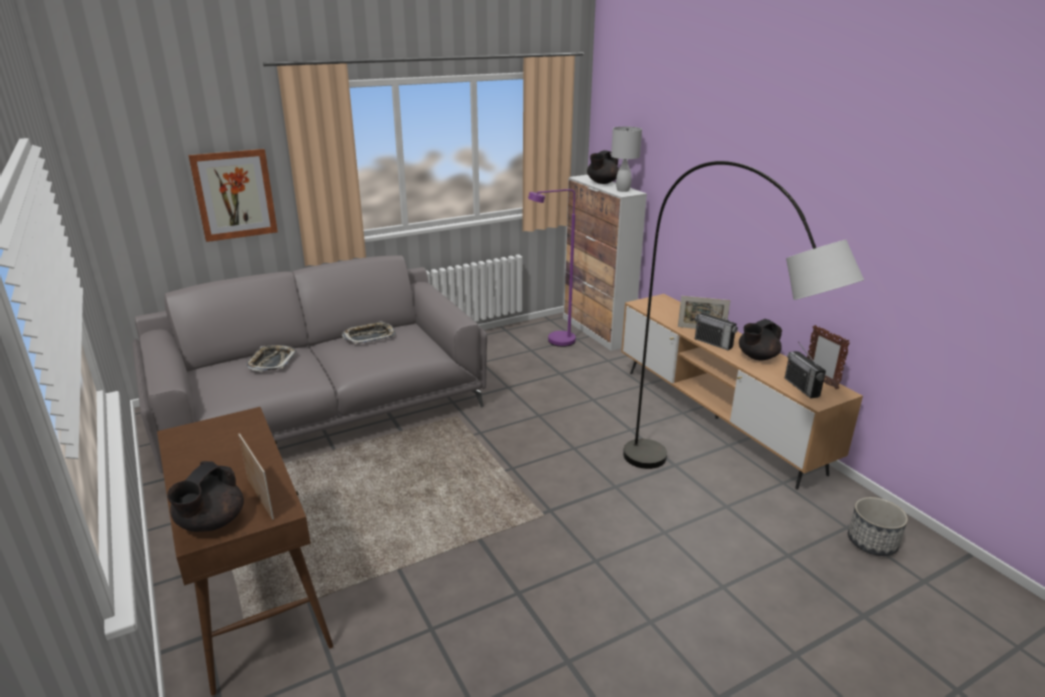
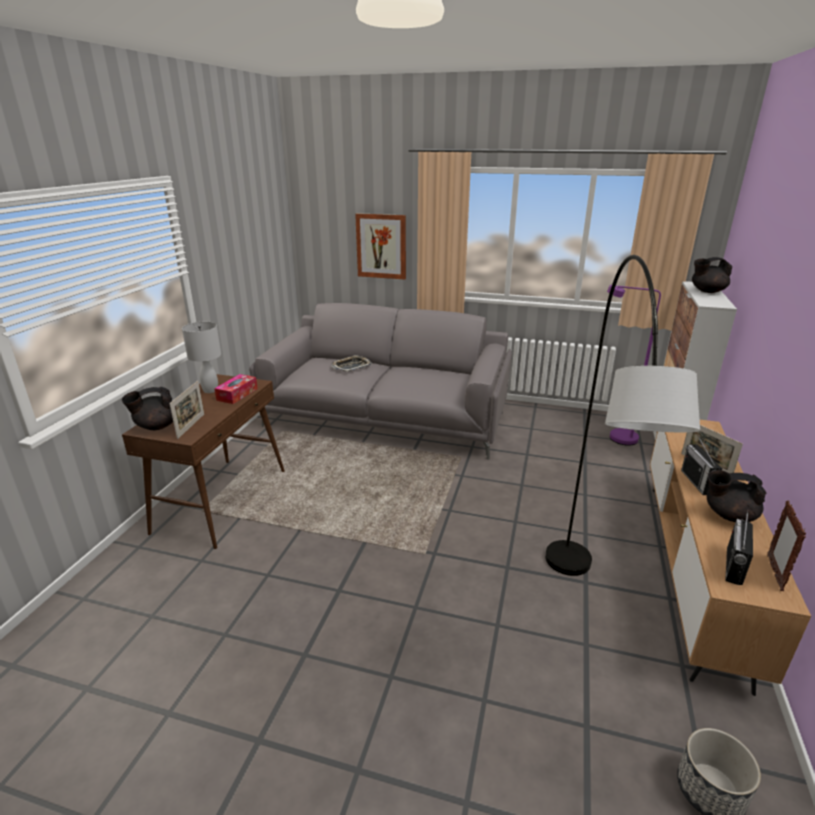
camera: 45 degrees right, 0 degrees up
(246, 439) = (237, 394): none -> tissue box
(369, 336) = (426, 371): tray -> none
(623, 190) = (715, 301): white table lamp -> white table lamp (210, 390)

